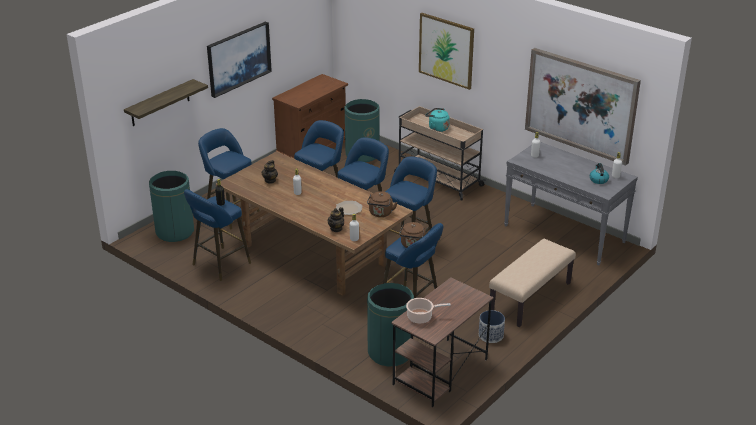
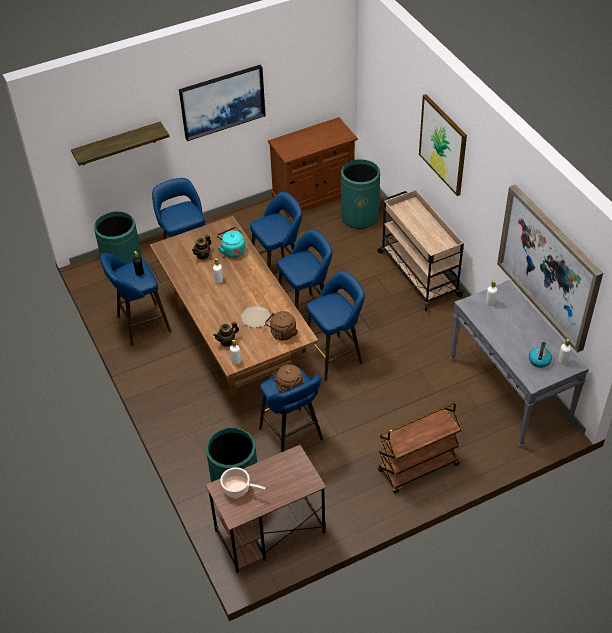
camera: 25 degrees right, 15 degrees up
(437, 128) = (420, 224): turquoise kettle -> turquoise kettle (232, 250)
(491, 335) = (347, 503): planter -> none
(530, 298) = (418, 468): beige bench -> brown cart

